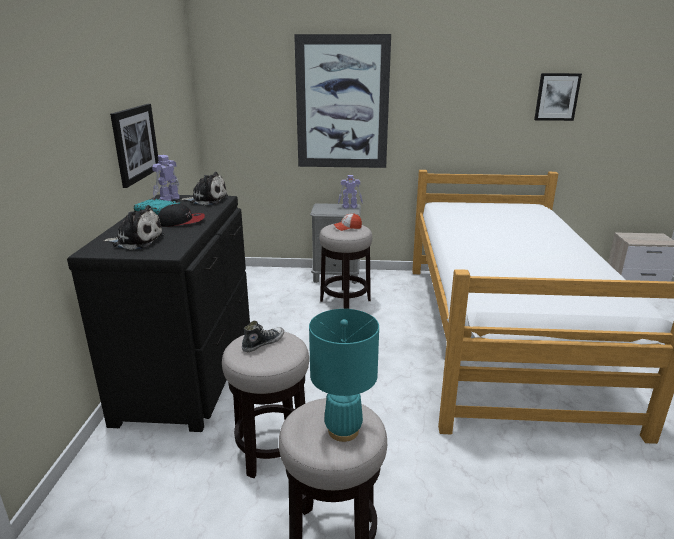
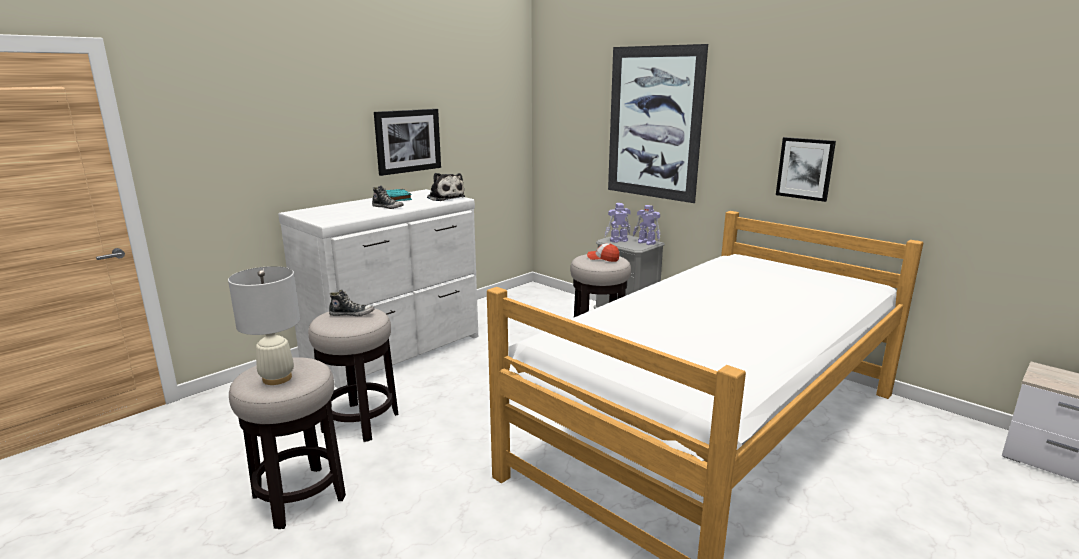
camera: 40 degrees right, 5 degrees down
(136, 241) = (332, 212): plush toy -> none
(168, 199) = (423, 193): toy robot -> toy robot (618, 240)
(181, 222) = (388, 207): cap -> shoe
(190, 371) = (395, 350): black dresser -> white dresser
(343, 431) = (277, 378): turquoise table lamp -> white table lamp
(557, 97) = (929, 129): picture -> picture (805, 168)

